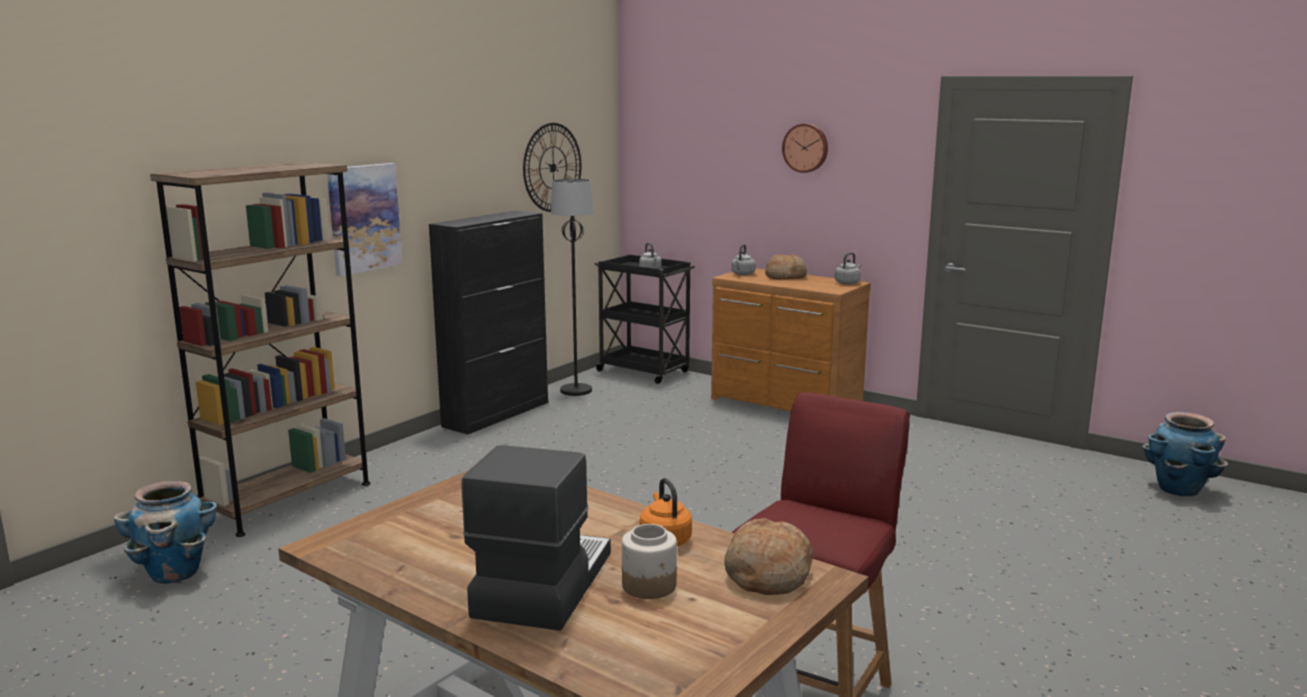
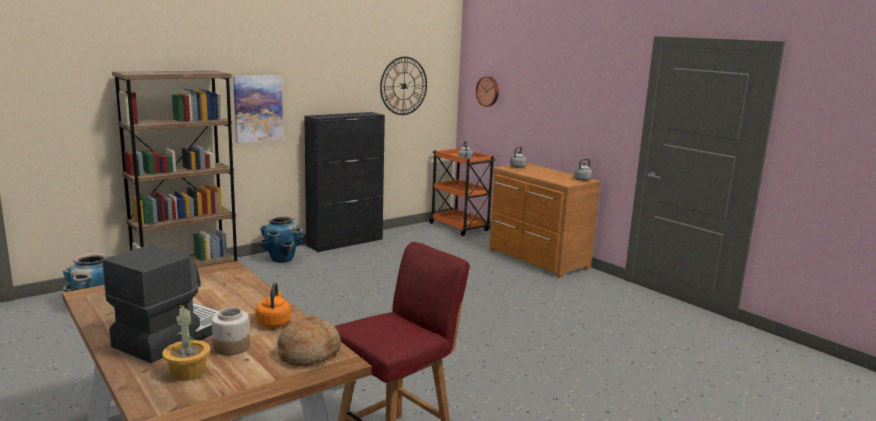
camera: 15 degrees right, 0 degrees up
(576, 390) = (406, 234): black floor lamp -> none
(632, 634) = (187, 373): none -> potted plant
(644, 372) = (459, 227): black cart -> orange cart
(785, 276) = (544, 171): bread -> none
(806, 148) = (567, 83): wall clock -> wall clock (488, 91)
(1178, 490) = (786, 360): planter -> planter (282, 259)

